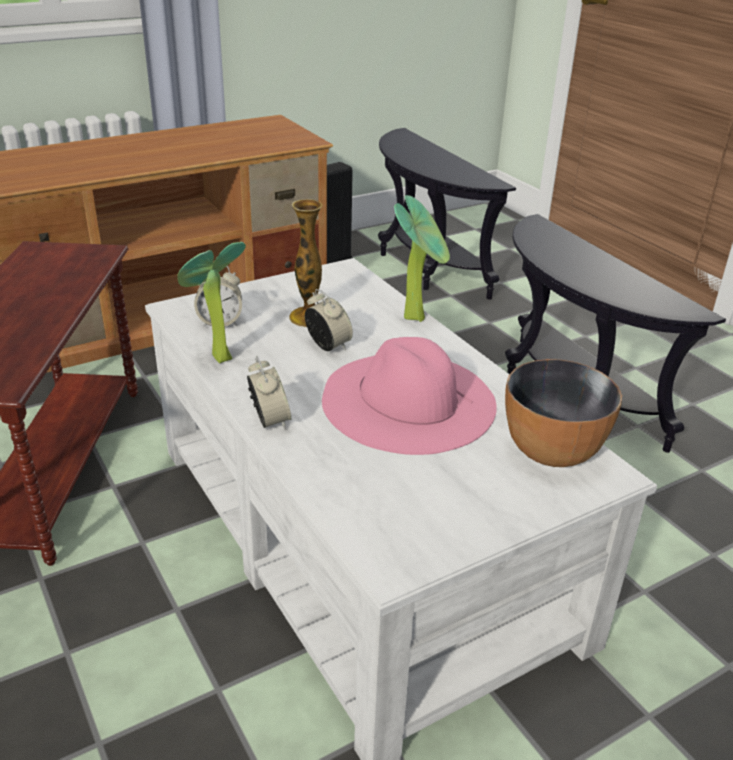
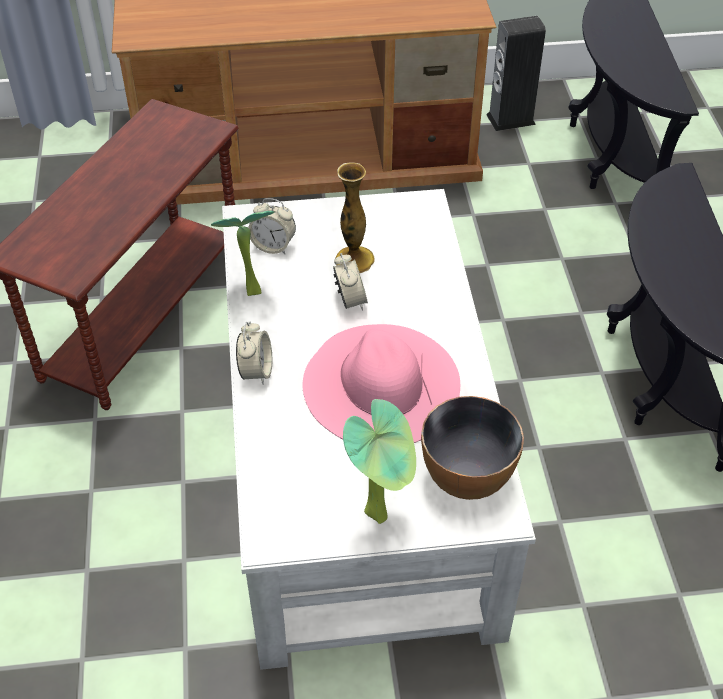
camera: 25 degrees right, 15 degrees up
(417, 316) = (454, 286): potted plant -> potted plant (381, 513)

